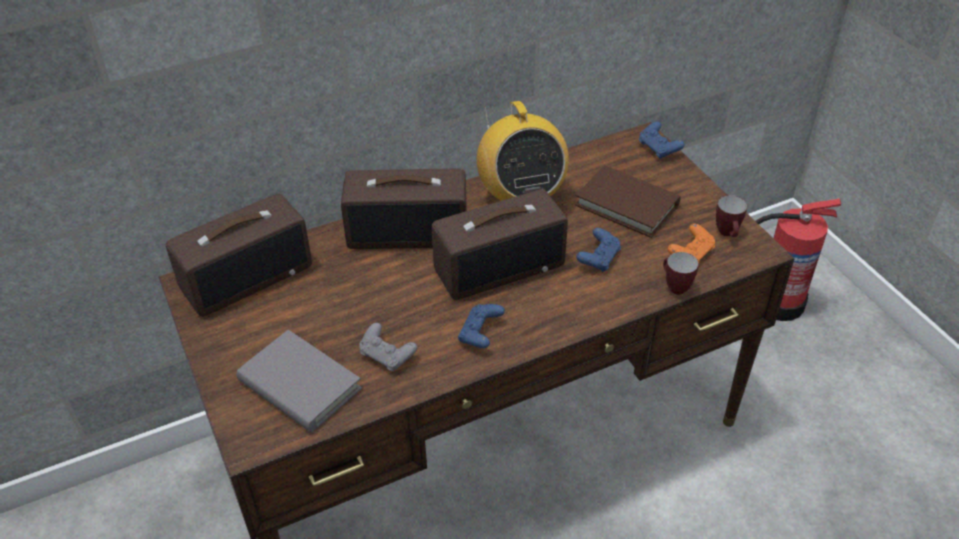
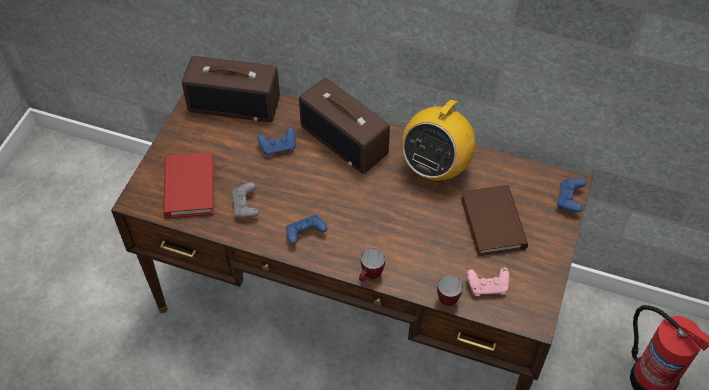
camera: 45 degrees right, 10 degrees up
(299, 385) = (189, 188): grey book -> red book
(499, 266) = (366, 202): radio -> none
(598, 259) = (428, 243): blue game controller -> blue game controller (278, 147)
(691, 254) = (487, 286): orange game controller -> pink game controller
(728, 234) = (530, 293): mug -> mug (370, 276)

